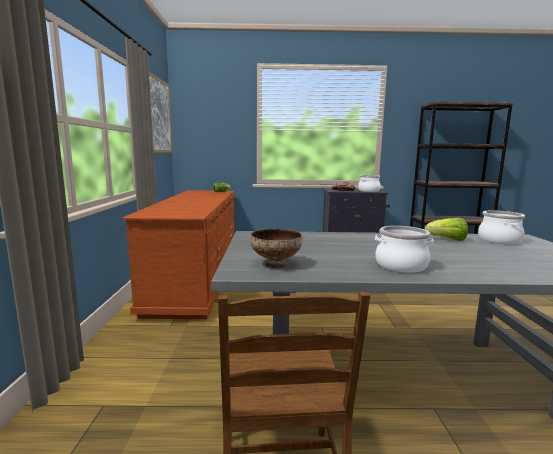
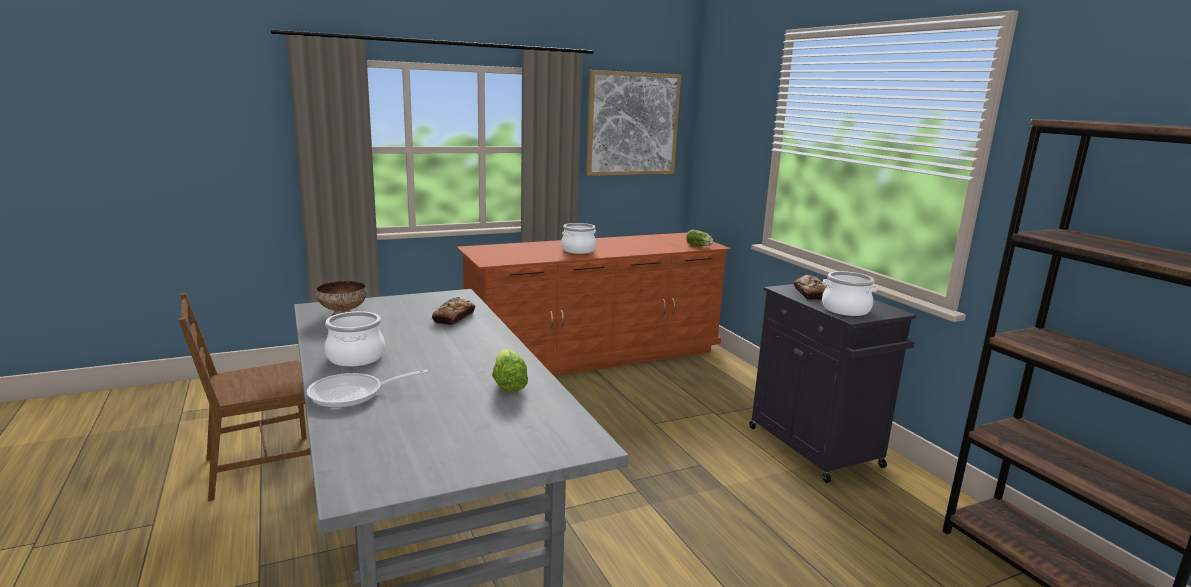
camera: 65 degrees right, 5 degrees up
(309, 238) = (454, 317): none -> bread
(484, 270) = (353, 394): none -> frying pan
(499, 240) = (538, 420): cooking pot -> cooking pot (578, 250)

